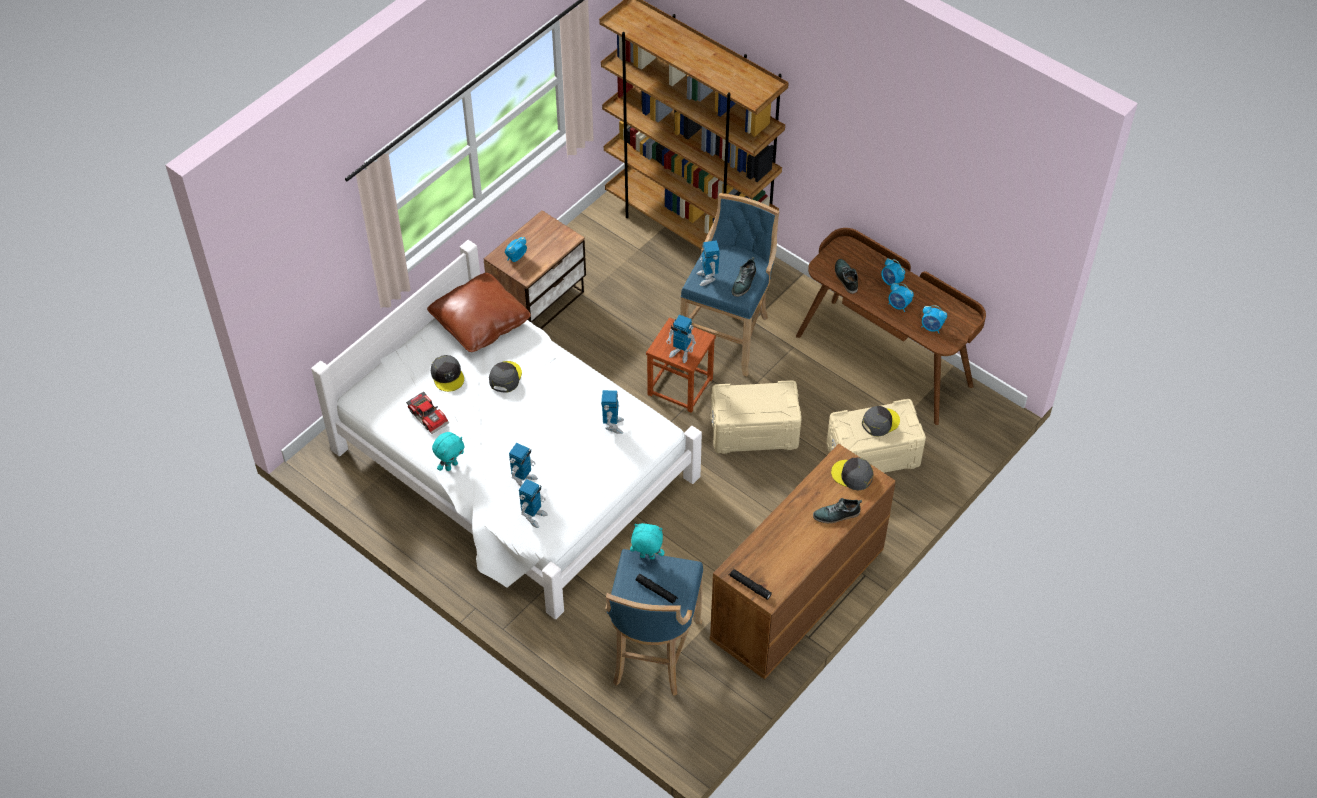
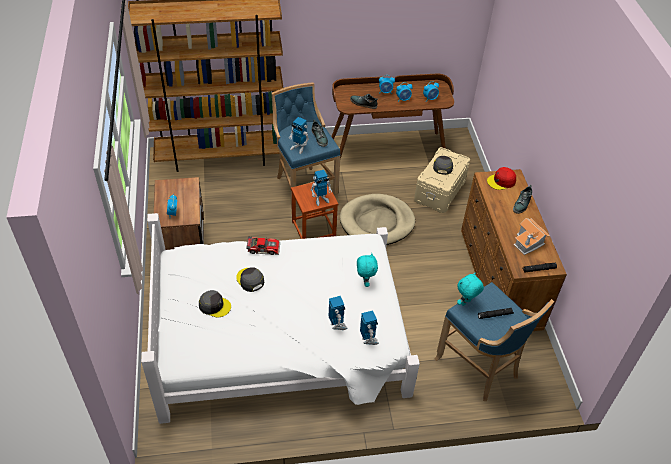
camera: 50 degrees left, 5 degrees down
(429, 415) = (233, 336): toy car -> toy car (263, 247)
(451, 465) = (284, 353): turquoise plush toy -> turquoise plush toy (365, 281)
(480, 322) = (194, 263): brown pillow -> none
(613, 425) = (342, 258): toy robot -> none
(754, 432) = (377, 222): beige storage box -> beige dog bed
(780, 555) = (528, 242): none -> toy house
(852, 475) = (501, 181): grey cap -> red cap

